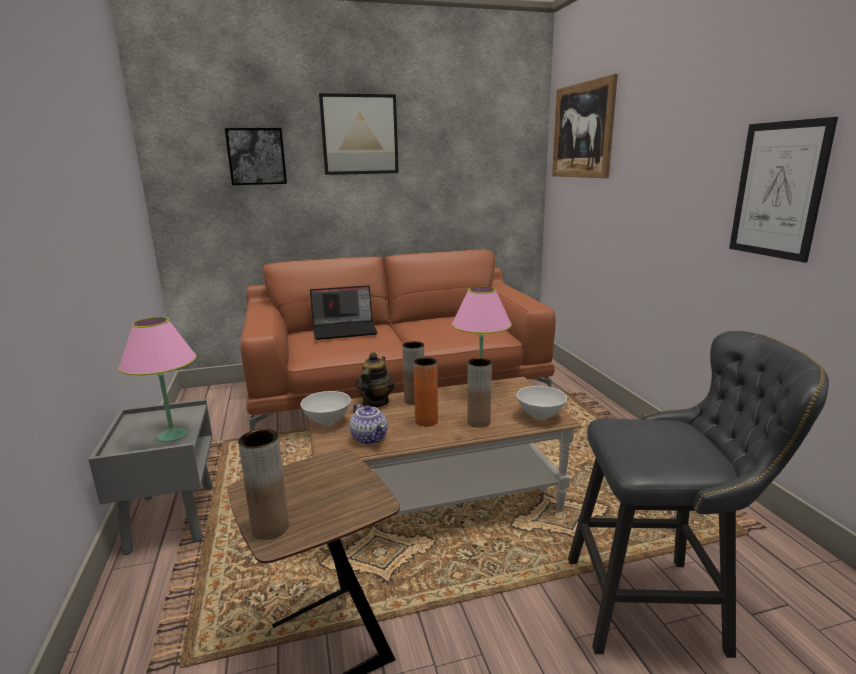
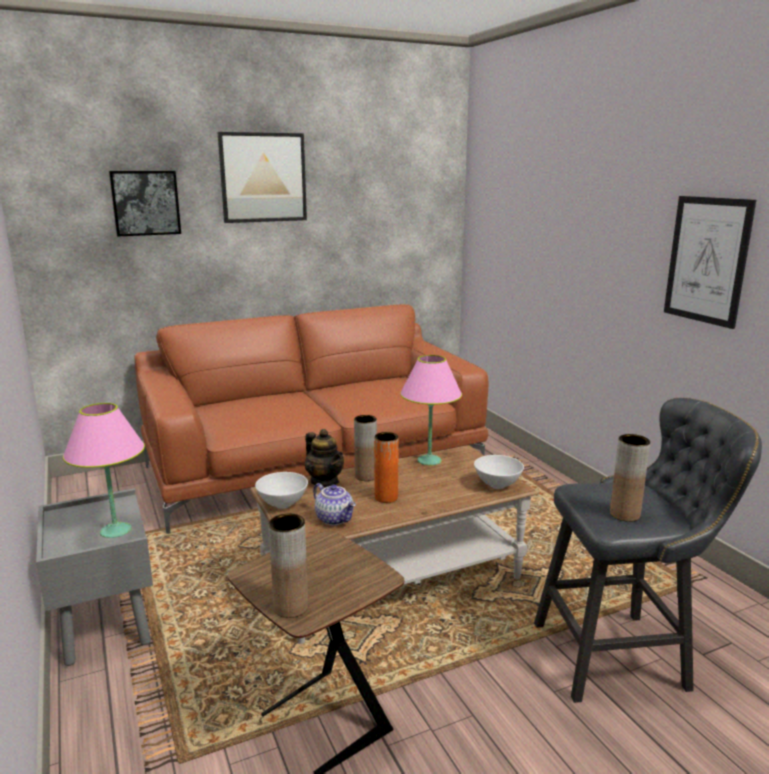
camera: 10 degrees left, 0 degrees up
(345, 330) = (261, 401): laptop -> none
(375, 402) = (325, 481): teapot -> teapot turned 135 degrees clockwise
(478, 422) = (439, 495): brown vase -> brown vase (624, 514)
(582, 131) = (506, 178): picture -> none

